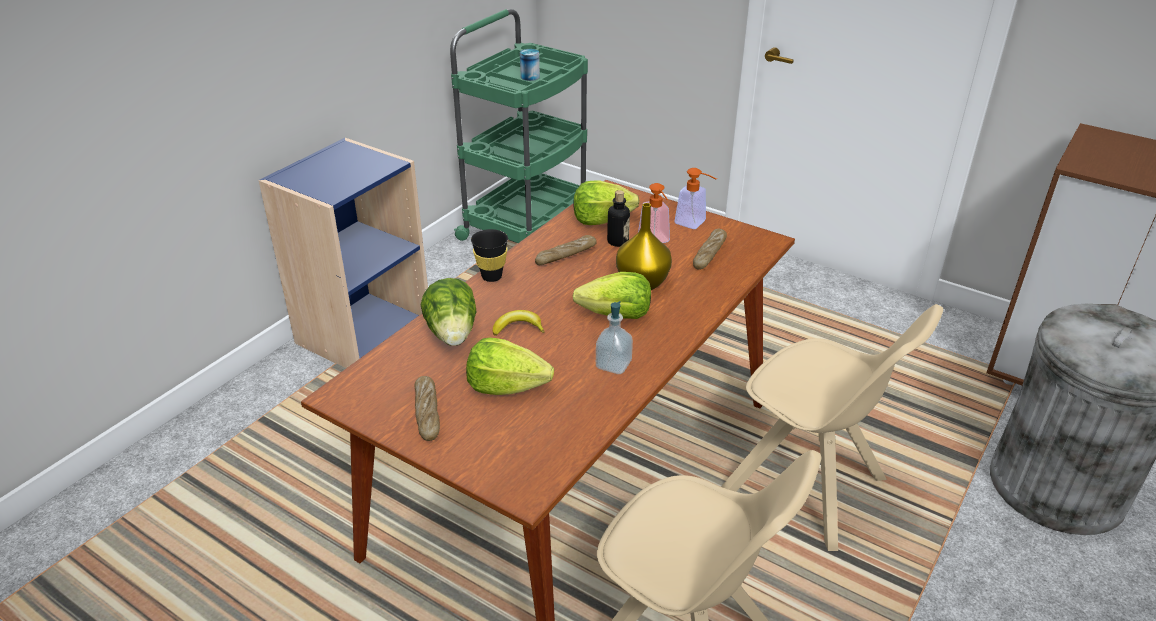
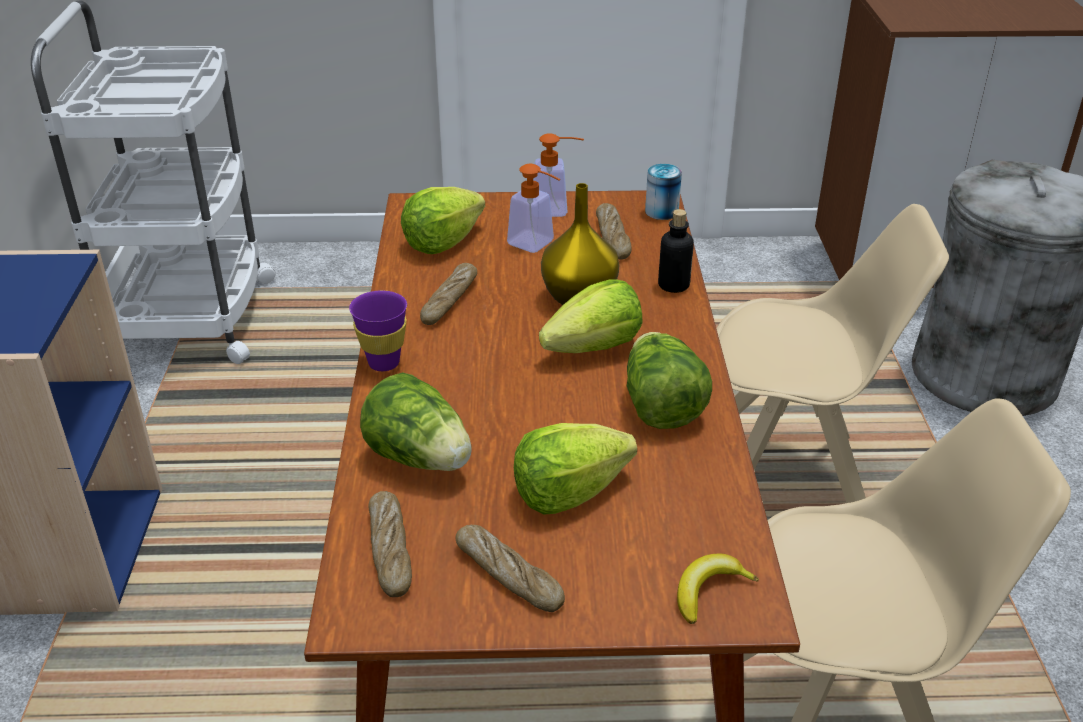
camera: 35 degrees left, 0 degrees up
(388, 373) = (390, 550): none -> bread
(491, 276) = (384, 363): black cup -> purple cup
(518, 328) = (496, 413): banana -> banana (708, 591)
(527, 230) = (192, 320): green cart -> white cart
(530, 77) = (158, 92): can -> can (661, 211)
(613, 365) = (660, 407): soap dispenser -> lettuce
(617, 241) = (493, 261): bottle -> bottle (673, 285)

